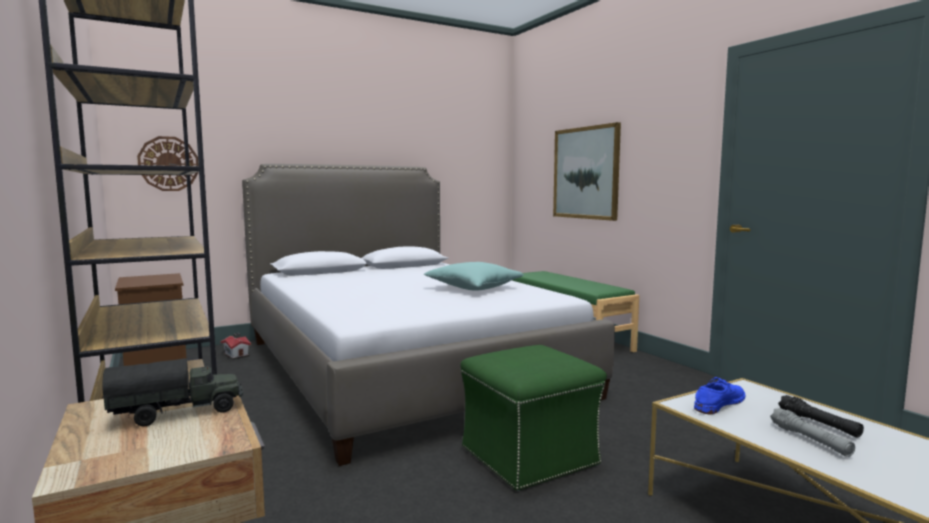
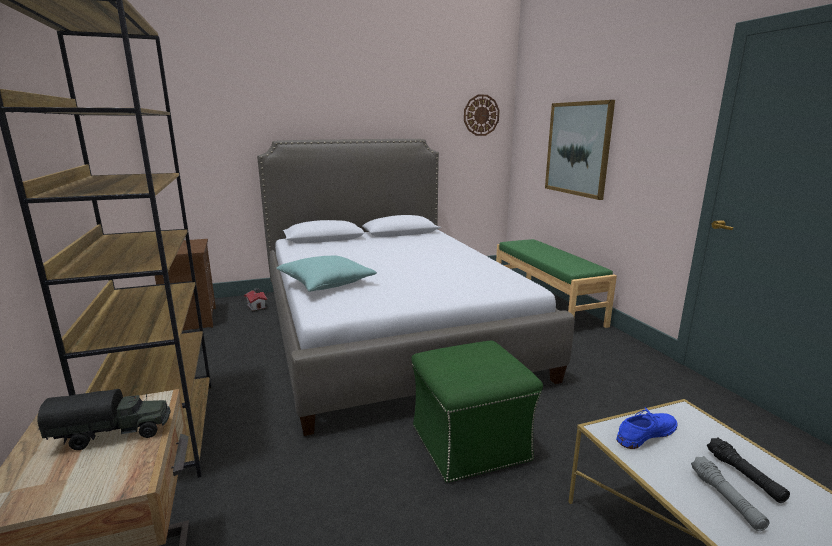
camera: 10 degrees right, 10 degrees up
(169, 164) = (195, 142): wall clock -> wall clock (481, 115)
(473, 288) = (448, 269): turquoise pillow -> turquoise pillow (326, 284)

